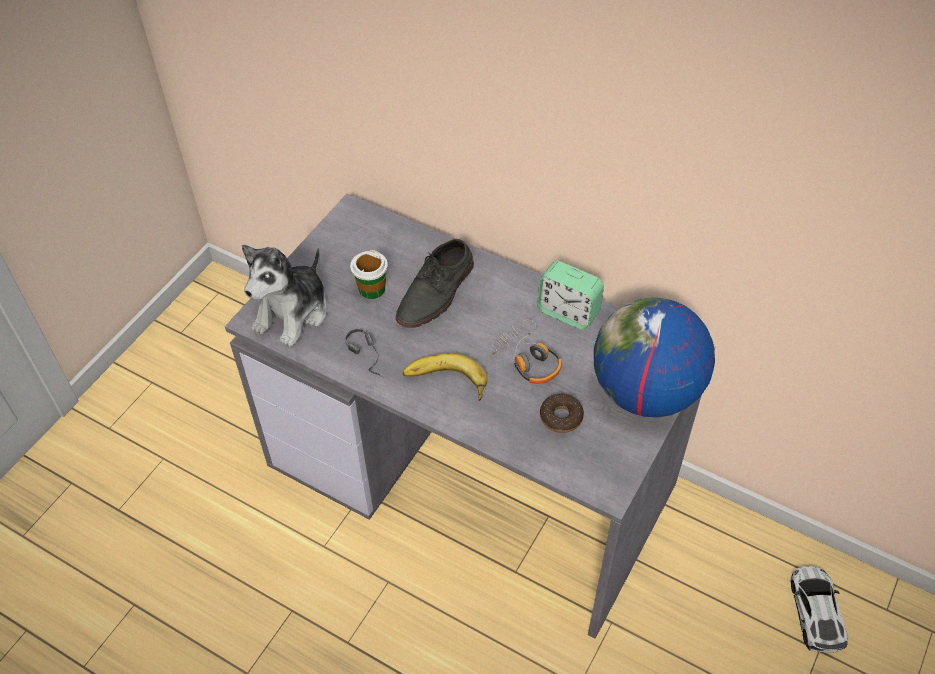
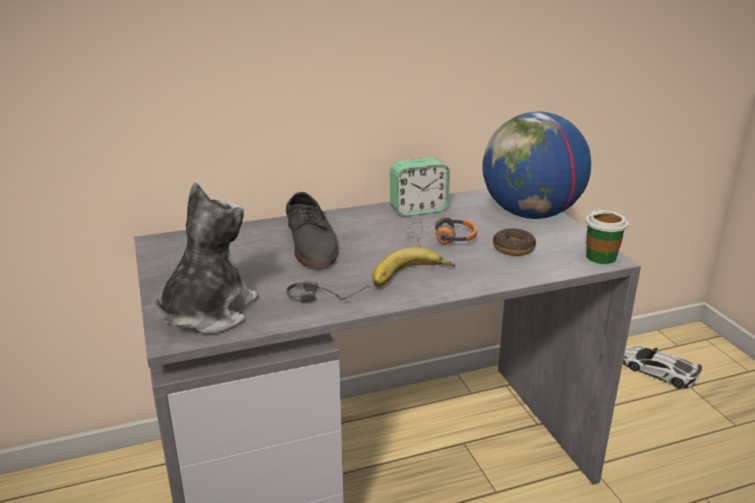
camera: 50 degrees left, 25 degrees down
(293, 313) = (208, 313): plush toy -> plush toy turned 135 degrees counterclockwise
(371, 289) = (256, 267): cup -> cup (601, 257)

